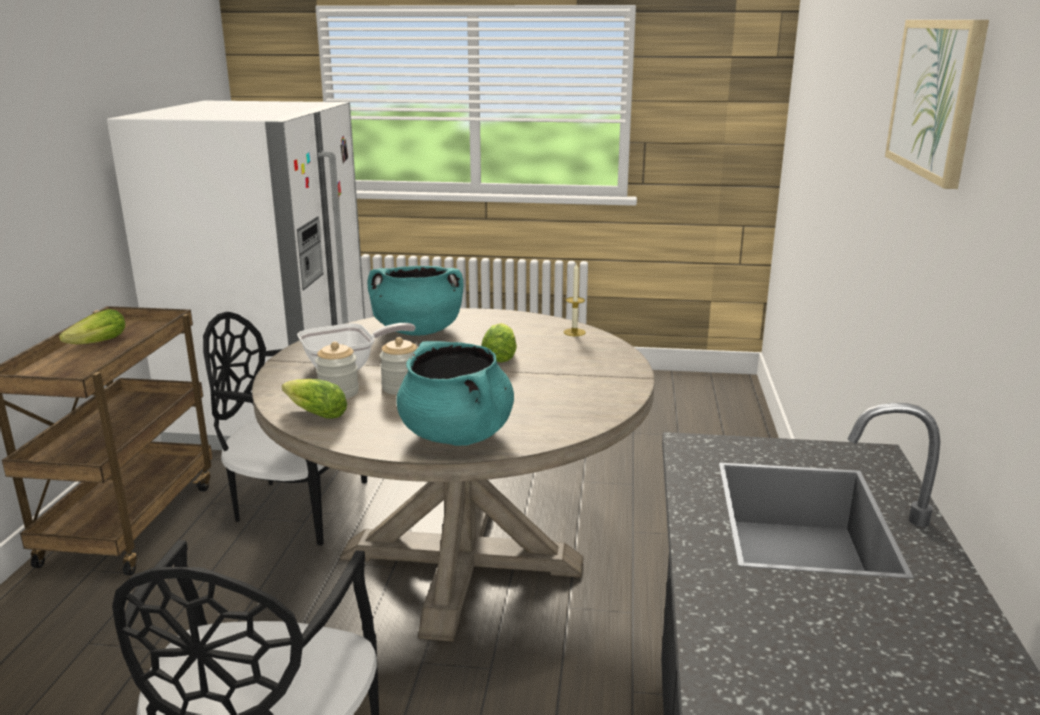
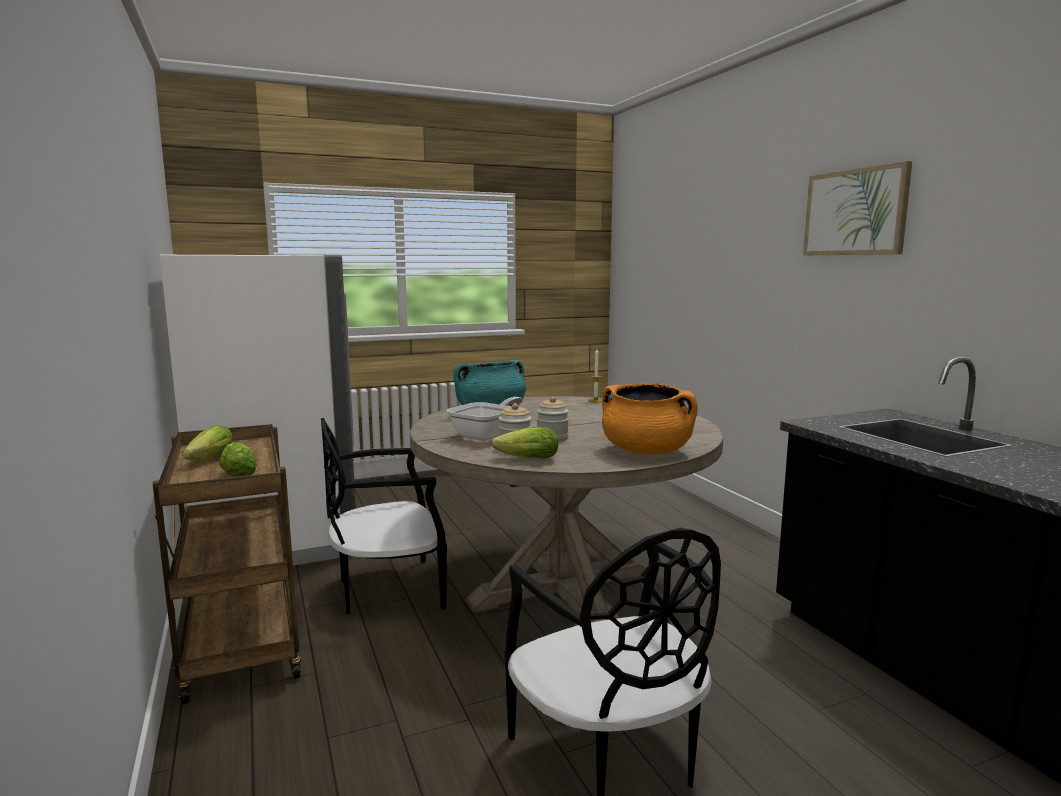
camera: 30 degrees left, 10 degrees down
(457, 435) = (646, 451): turquoise cooking pot -> orange cooking pot
(501, 355) = (577, 415): lettuce -> lettuce (239, 473)

